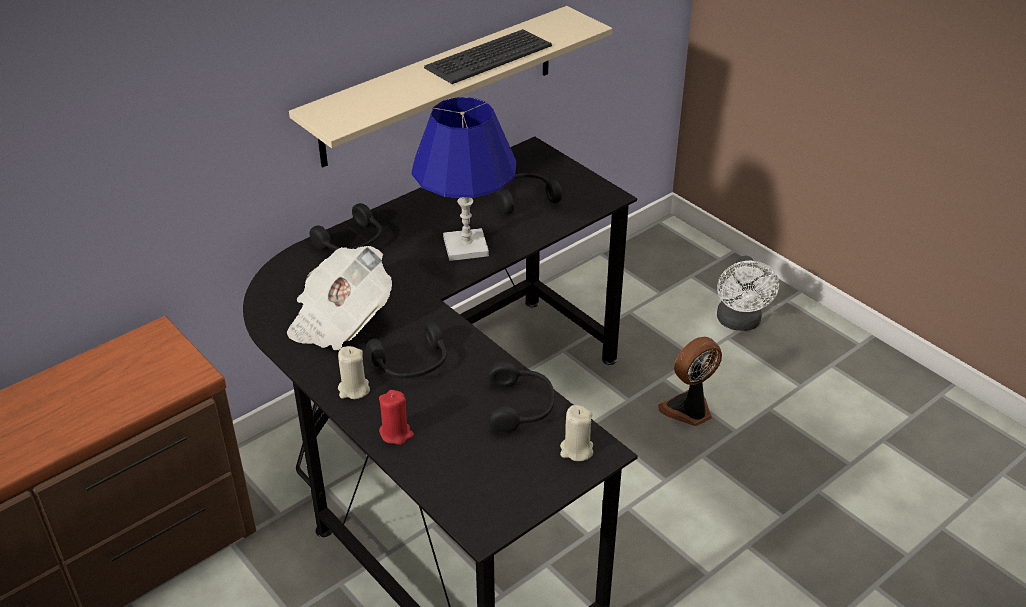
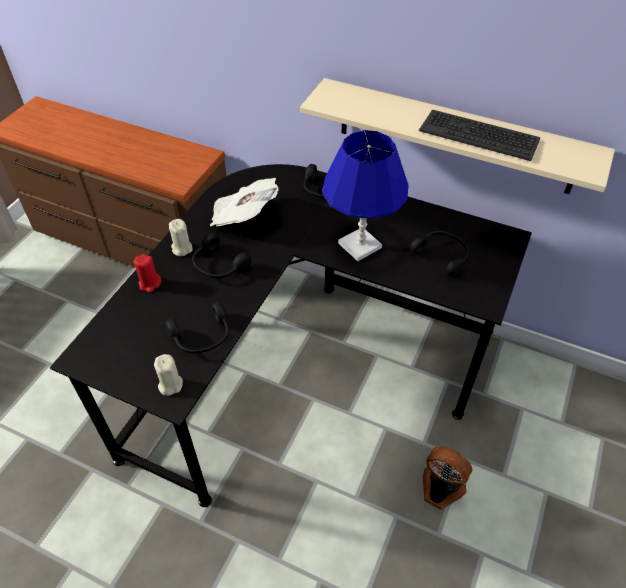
camera: 65 degrees right, 10 degrees up
(739, 323) = (572, 496): white fan -> none

